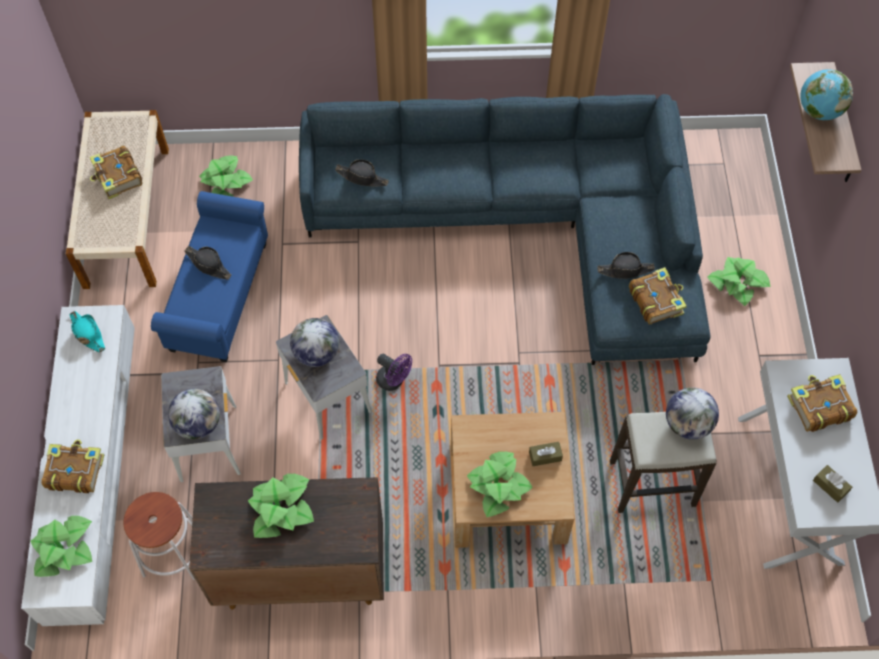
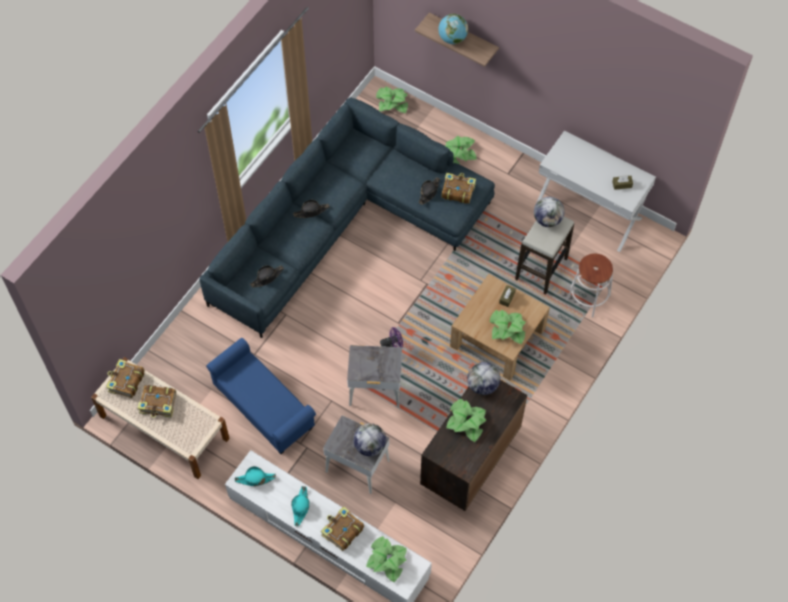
camera: 55 degrees left, 0 degrees up
(79, 405) = (300, 507): none -> turquoise hat
(173, 553) = (412, 520): white stool -> white stool (588, 298)
(208, 265) = (256, 392): black hat -> black hat (311, 211)
(226, 182) = (184, 359): potted plant -> potted plant (392, 102)
(316, 353) = (371, 364): globe -> globe (482, 385)
(818, 407) = (580, 160): book -> book (126, 382)

